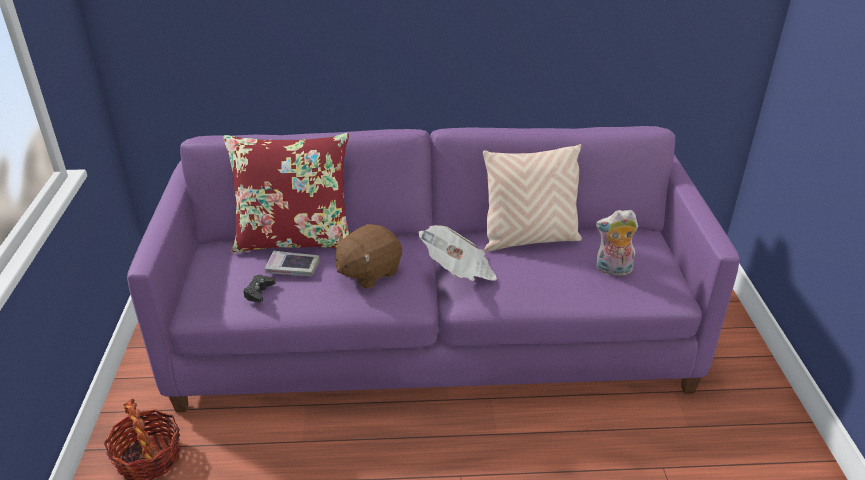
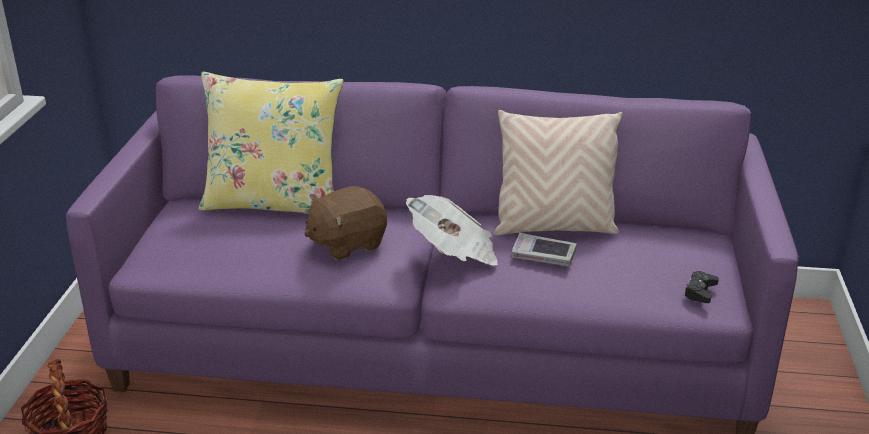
camera: 10 degrees right, 5 degrees down
(259, 292) = (215, 252): black game controller -> black game controller (700, 292)
(292, 268) = (261, 231): book -> book (543, 255)
(295, 239) = (274, 203): red pillow -> yellow pillow
(612, 270) = (647, 270): plush toy -> none

